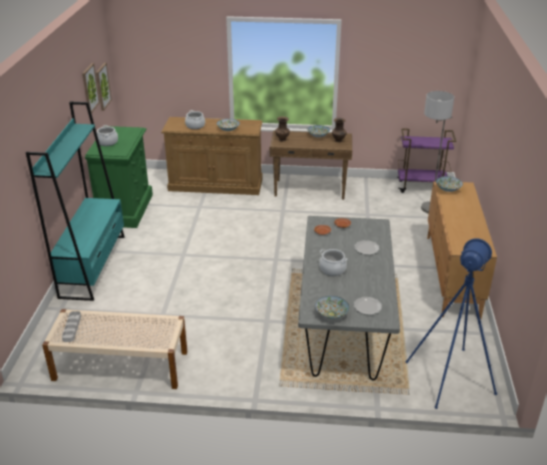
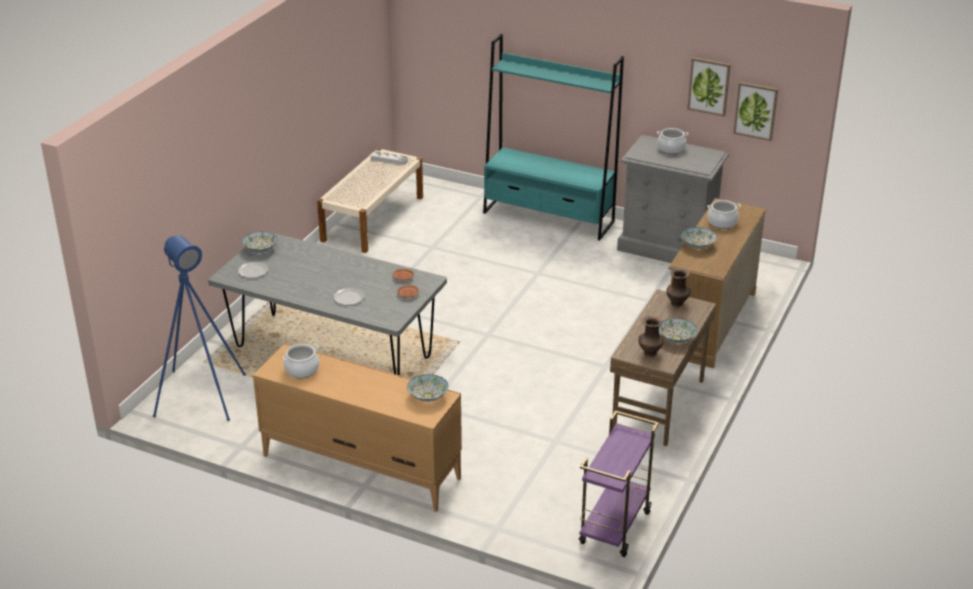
camera: 110 degrees right, 0 degrees up
(125, 209) = (667, 247): green dresser -> grey dresser
(332, 269) = (329, 267): cooking pot -> cooking pot (302, 370)
(426, 210) = (537, 507): grey floor lamp -> none

